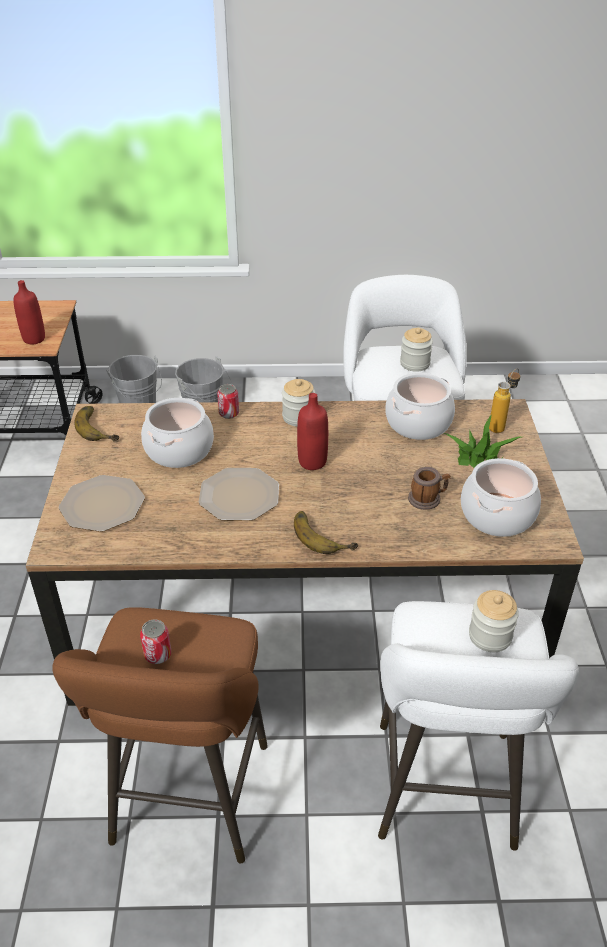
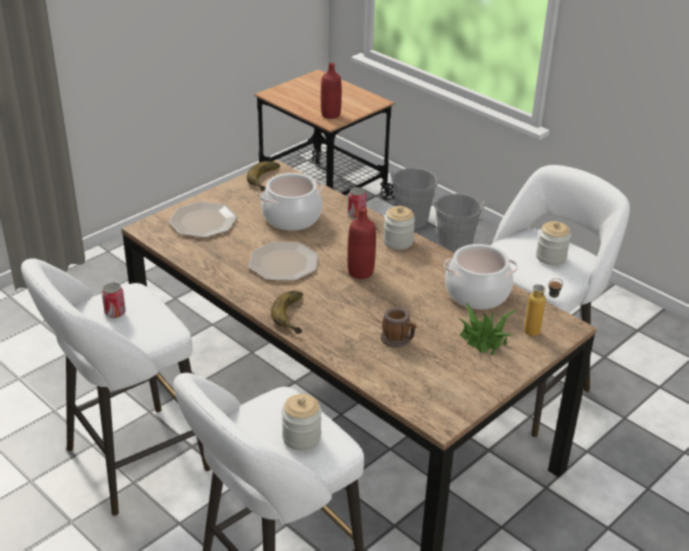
camera: 45 degrees right, 5 degrees down
(188, 802) = (129, 462): brown stool -> white stool
(497, 515) = (429, 380): cooking pot -> none

